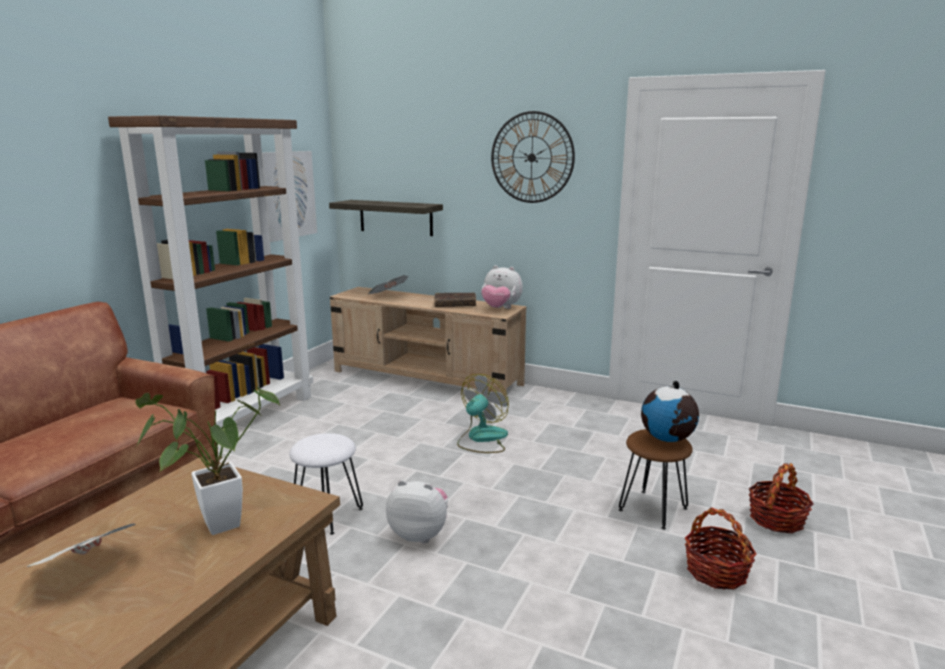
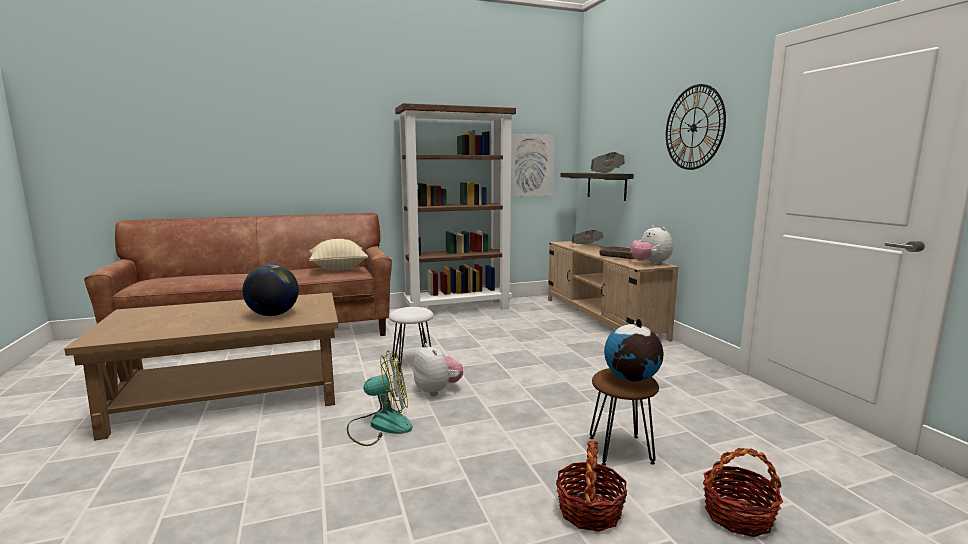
camera: 45 degrees right, 5 degrees down
(87, 568) = (216, 311): newspaper -> newspaper (606, 173)
(118, 414) = (338, 268): none -> beige pillow
(213, 527) = (273, 314): potted plant -> globe
(482, 439) = (572, 360): fan -> fan (380, 425)

